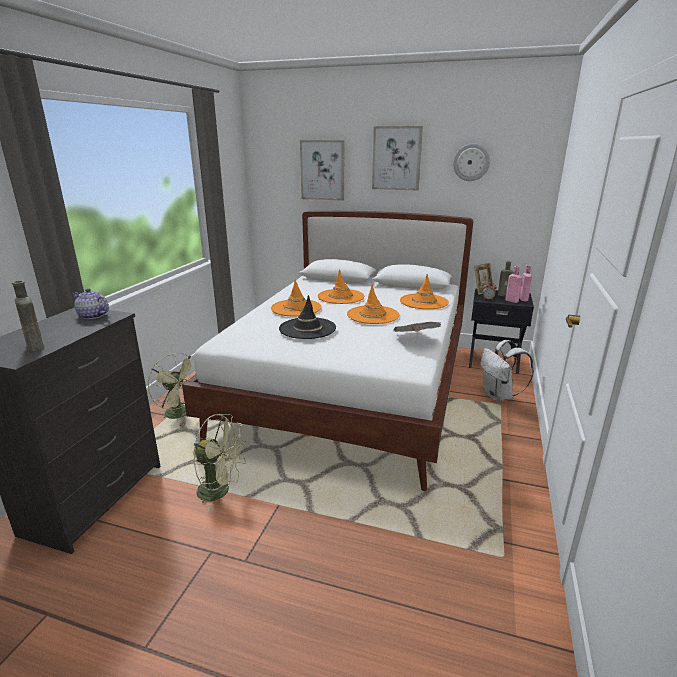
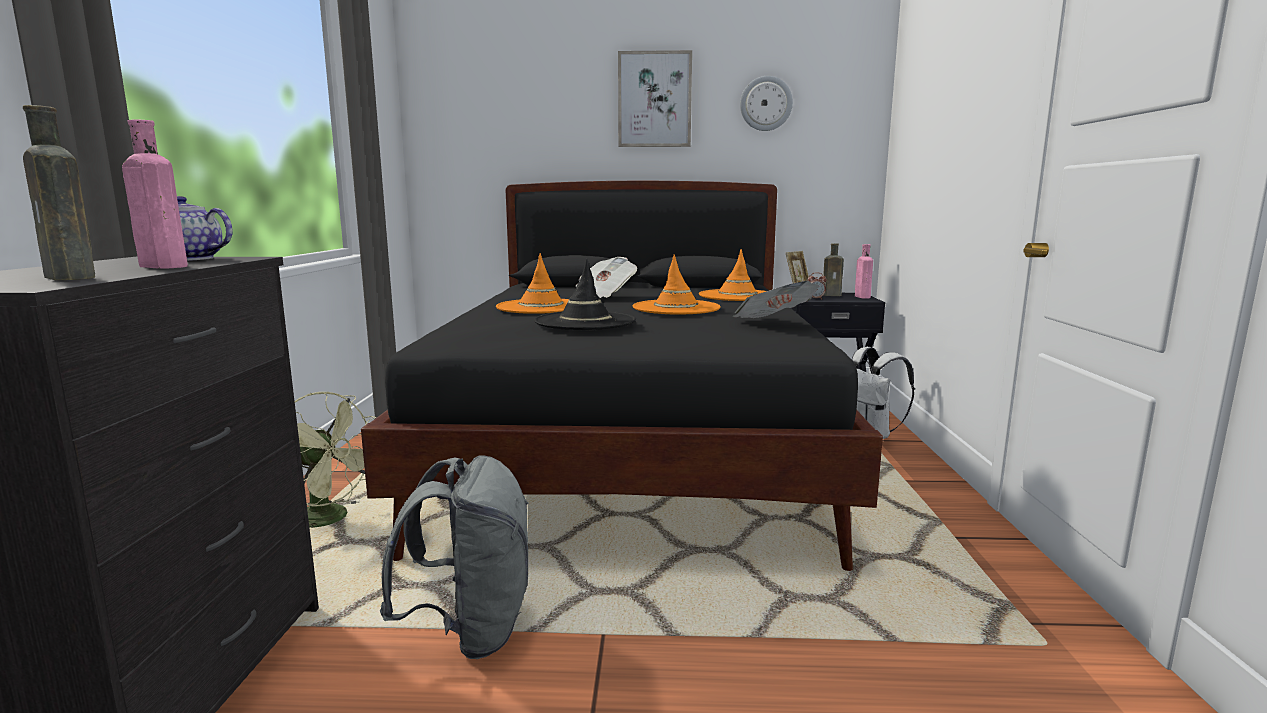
camera: 15 degrees left, 10 degrees down
(220, 491) = (471, 630): green fan -> grey backpack
(322, 170) = (536, 120): picture -> none
(341, 297) = (602, 296): orange hat -> newspaper
(352, 388) = (634, 450): white bed -> black bed
(510, 300) = (847, 298): pink bottle -> pink bottle (161, 266)

